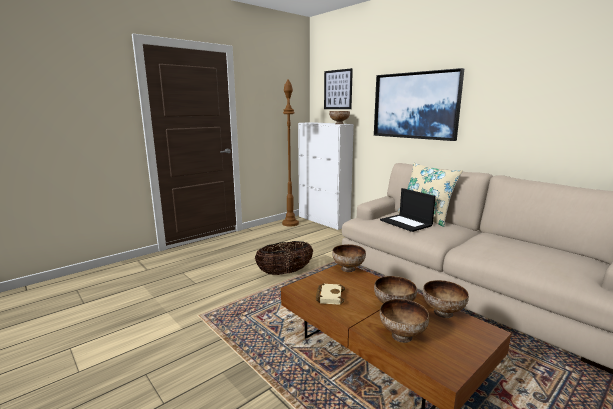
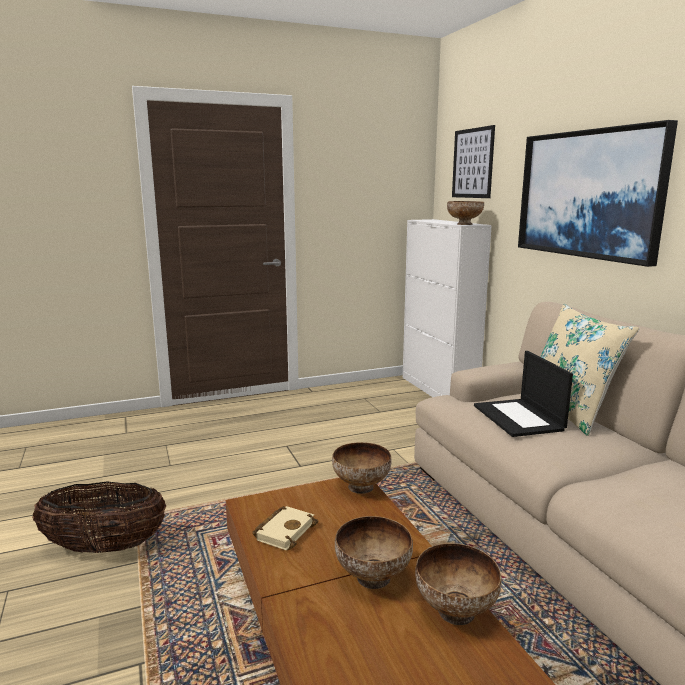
camera: 20 degrees right, 0 degrees up
(285, 272) = (308, 471): basket -> basket (105, 547)
(290, 223) = (379, 388): brown floor lamp -> none
(402, 336) = (337, 638): bowl -> none

